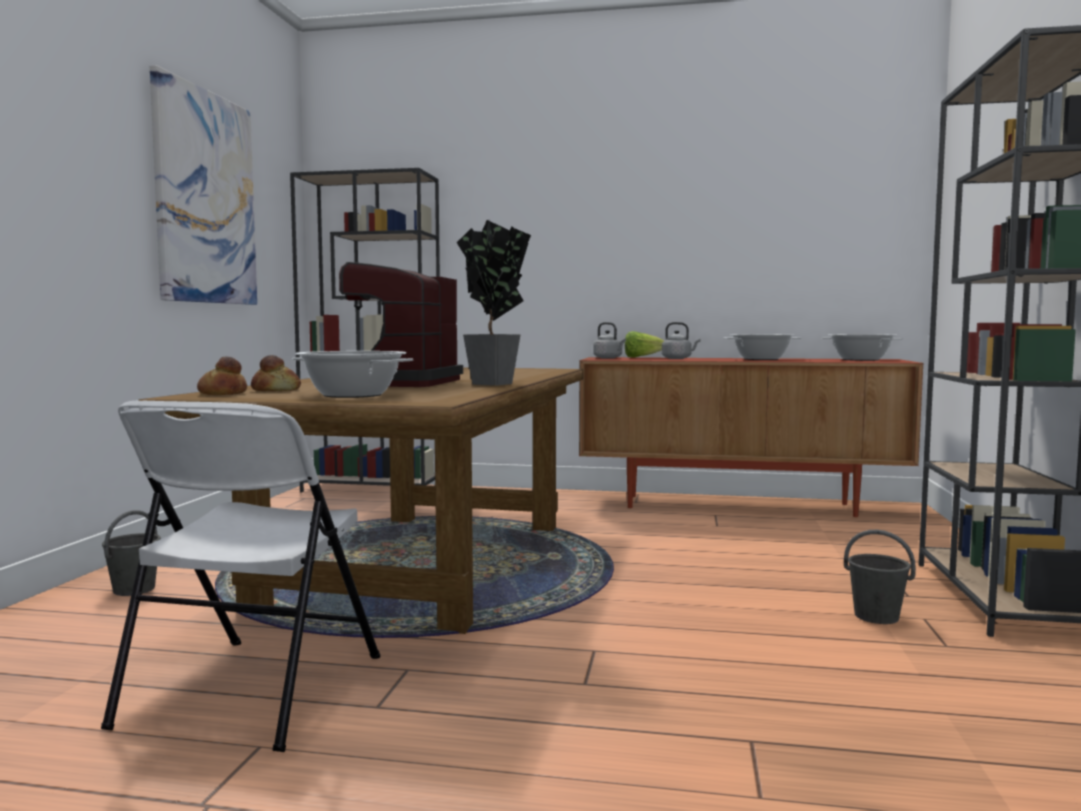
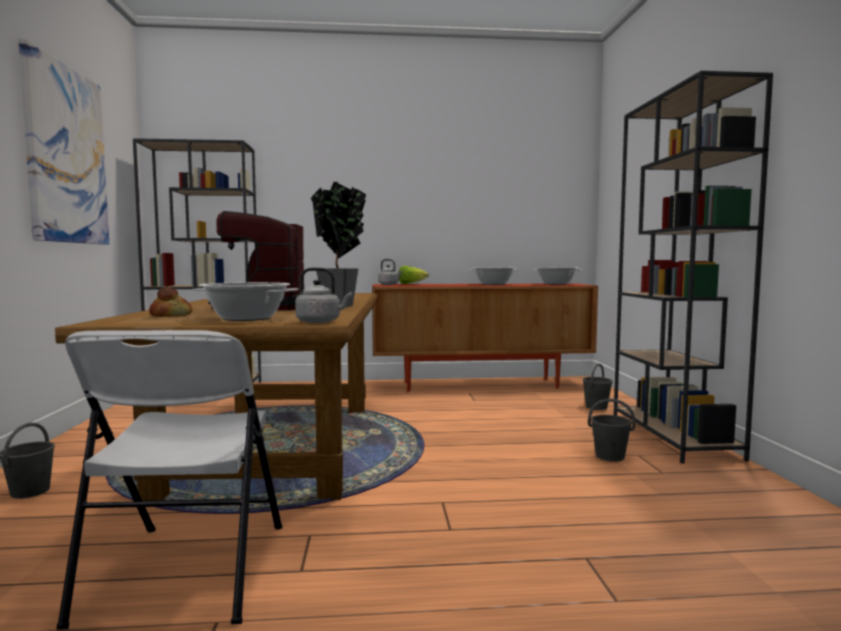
camera: 15 degrees left, 0 degrees up
(222, 393) = (128, 320): bread -> none
(678, 358) = (438, 284): grey kettle -> grey kettle (320, 322)
(901, 547) = (596, 407): none -> grey bucket

